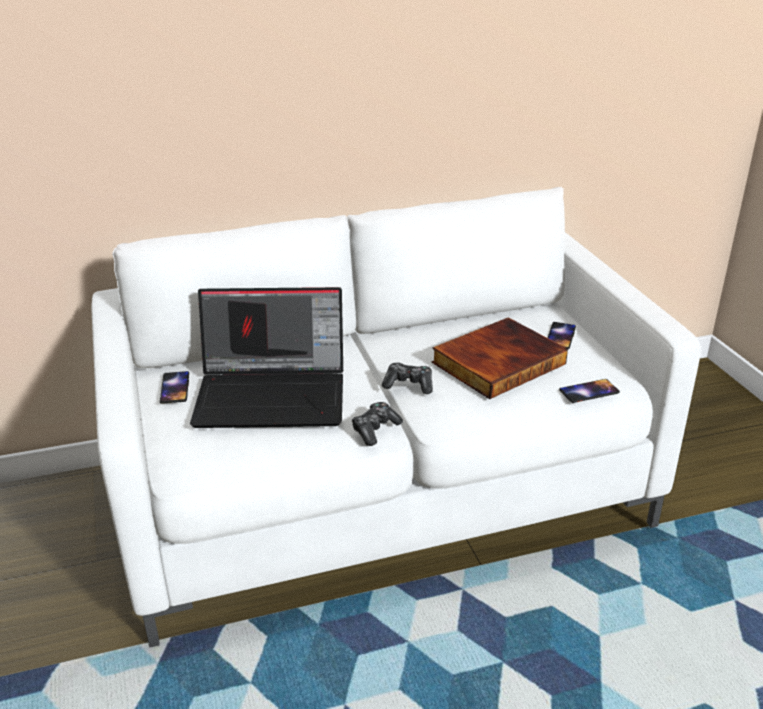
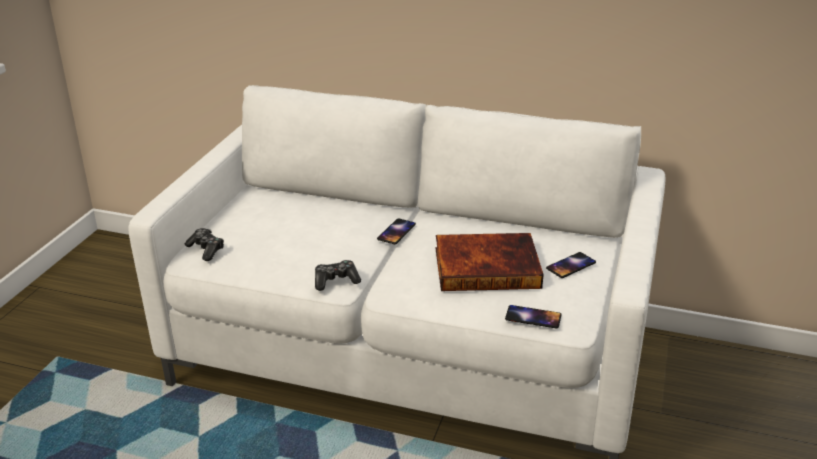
camera: 35 degrees right, 0 degrees up
(175, 388) = (247, 204): phone -> phone (396, 232)
(274, 394) = (299, 231): laptop -> none
(409, 384) = (399, 258): game controller -> game controller (206, 250)

